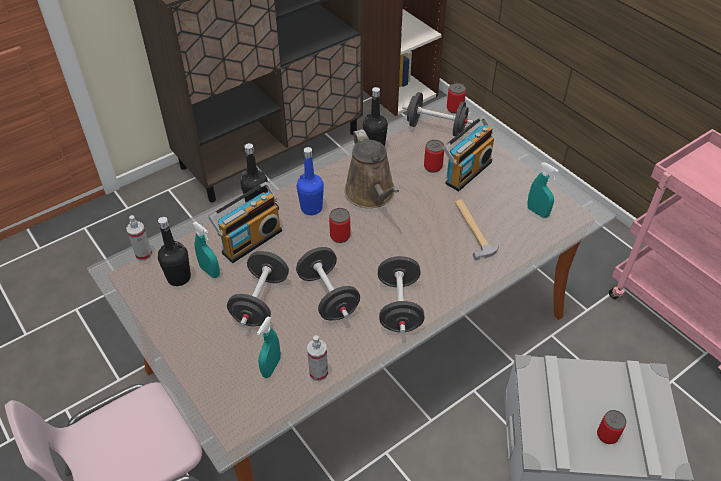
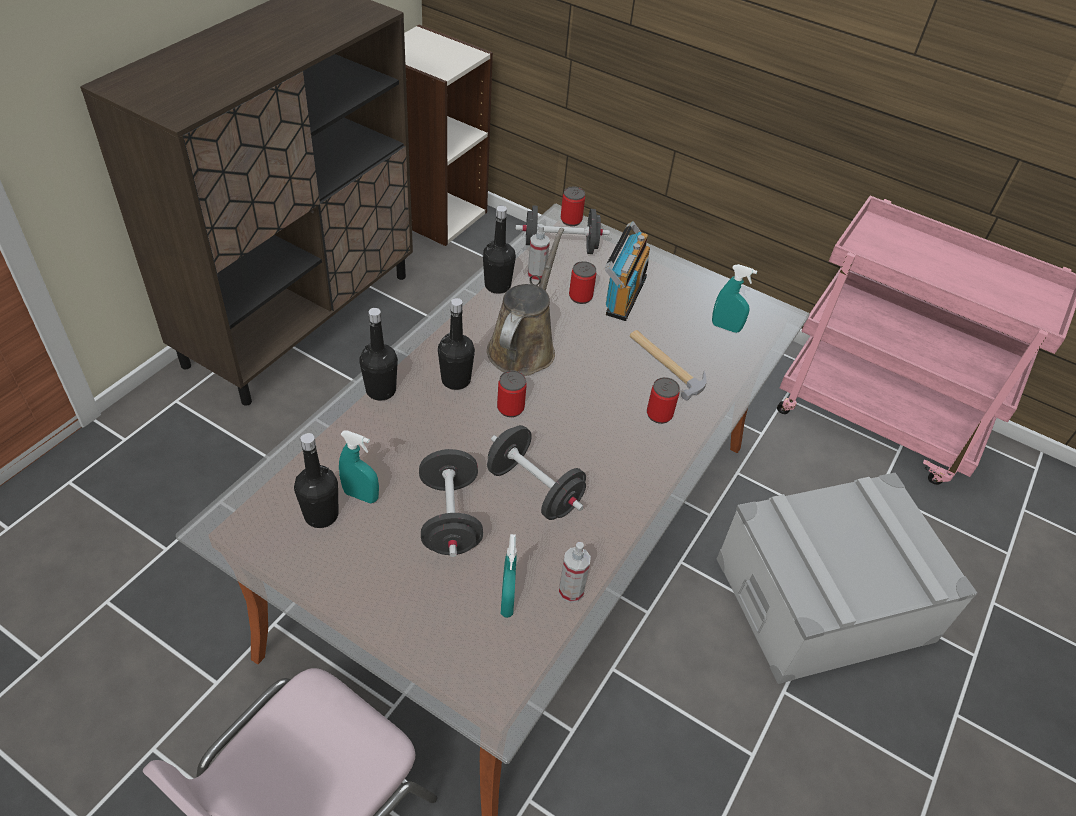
camera: 25 degrees left, 0 degrees up
(143, 254) = (253, 495): spray bottle -> spray bottle (536, 275)
(250, 240) = (395, 440): radio -> none
(311, 208) = (456, 380): blue bottle -> black bottle
(372, 194) = (523, 346): brown watering can -> brown watering can turned 120 degrees counterclockwise
(399, 307) = (627, 480): black dumbbell -> none
(607, 435) = (873, 570): can -> can (659, 414)

